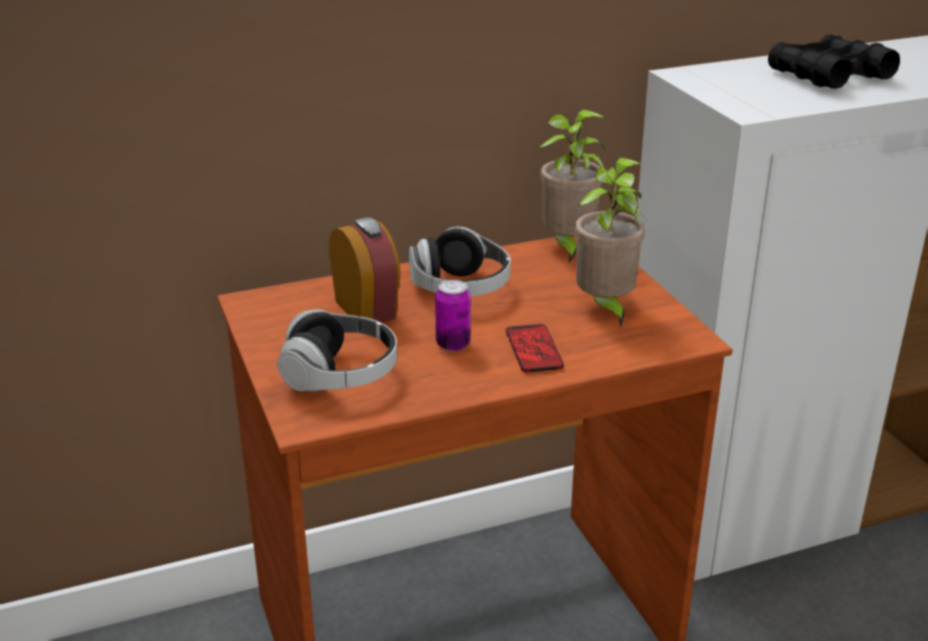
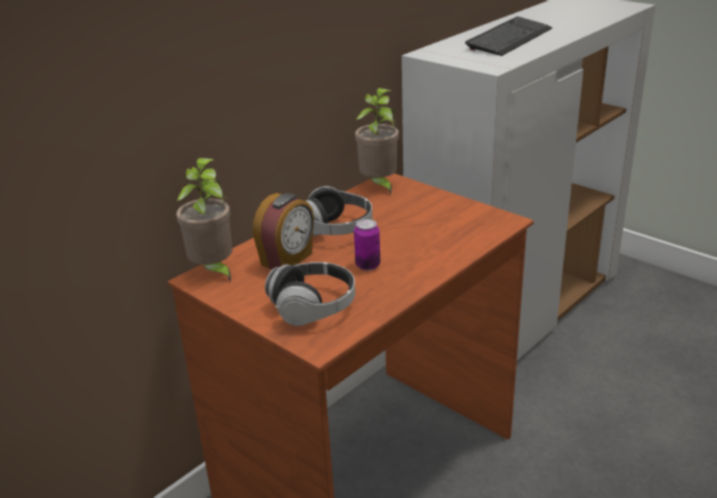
camera: 25 degrees left, 0 degrees up
(367, 309) = (288, 260): alarm clock -> alarm clock turned 90 degrees clockwise
(534, 349) = (421, 254): phone -> none
(605, 308) = (439, 217): potted plant -> potted plant (213, 271)
(829, 76) = (509, 39): black binoculars -> keyboard

